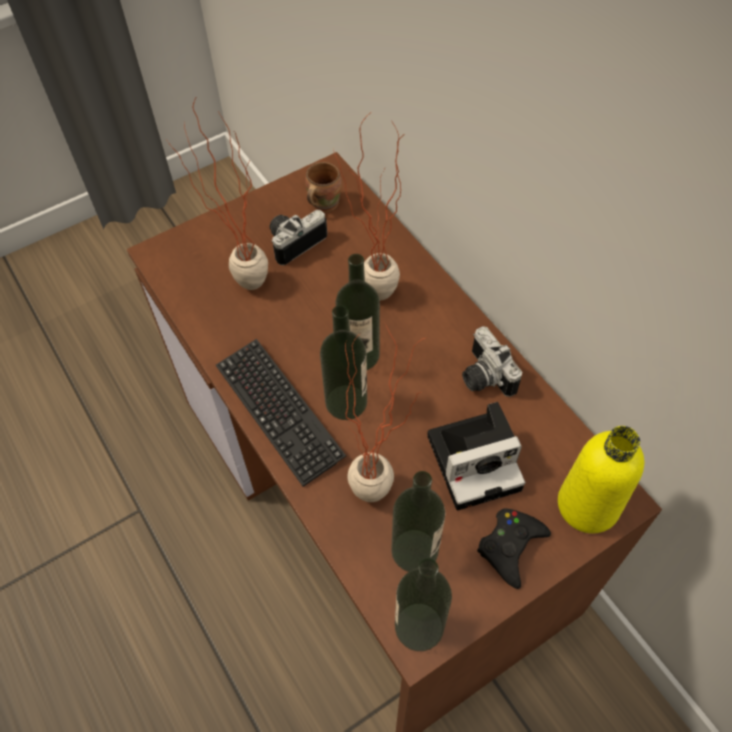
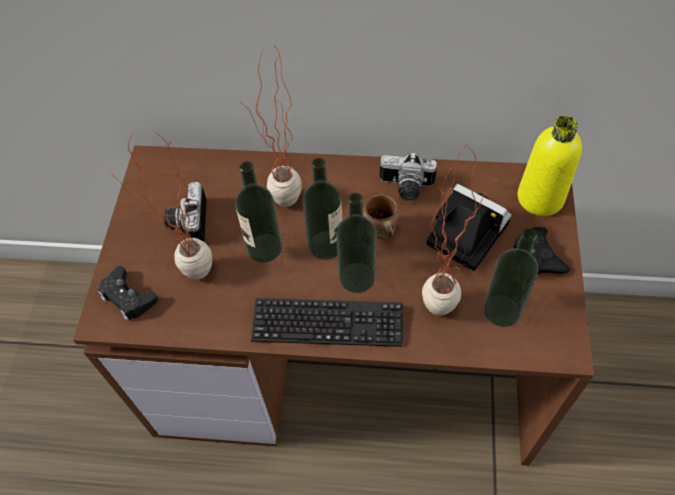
camera: 50 degrees left, 0 degrees up
(190, 255) = (128, 297): none -> black game controller
(322, 203) = (172, 183): brown mug -> brown mug (380, 232)
(419, 626) = (556, 342): bottle -> bottle (264, 248)
(477, 460) = (464, 232): camera -> camera turned 75 degrees counterclockwise

